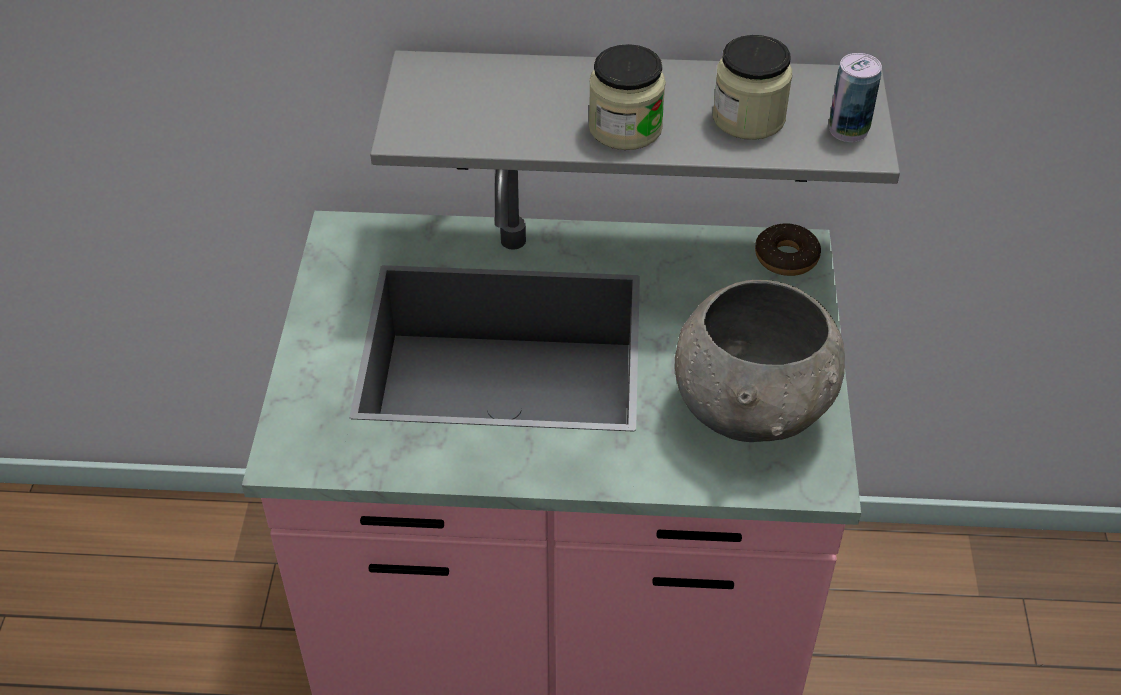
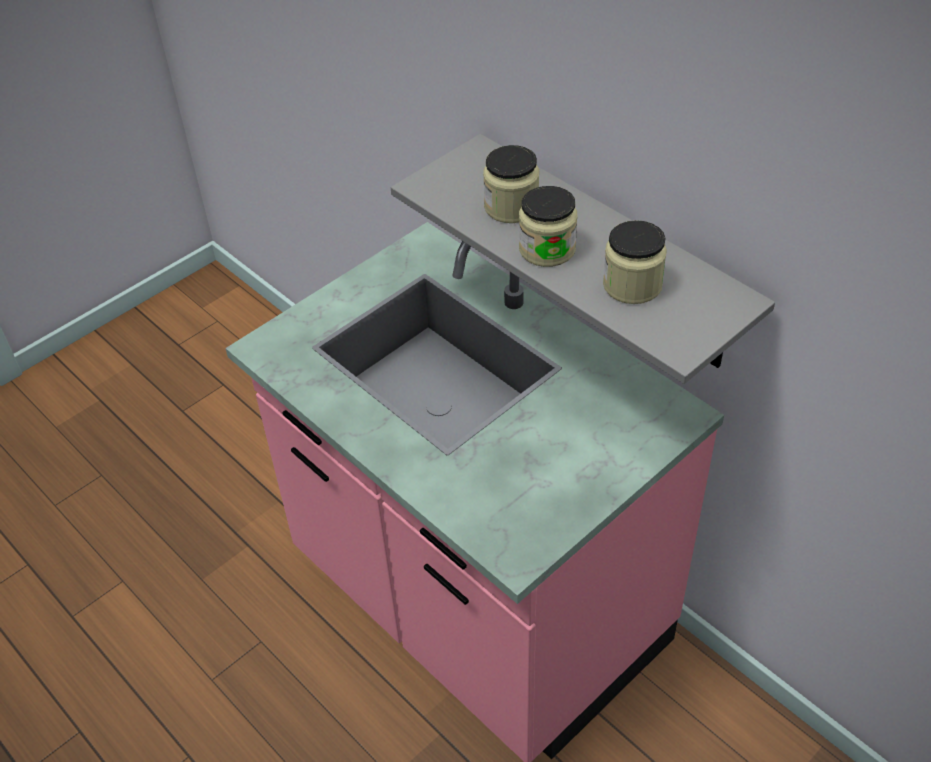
camera: 45 degrees right, 0 degrees up
(533, 107) = (511, 207): none -> jar
(752, 411) = (527, 491): grey bowl -> none
(786, 257) = (670, 414): donut -> none
(848, 130) = (688, 329): can -> none

